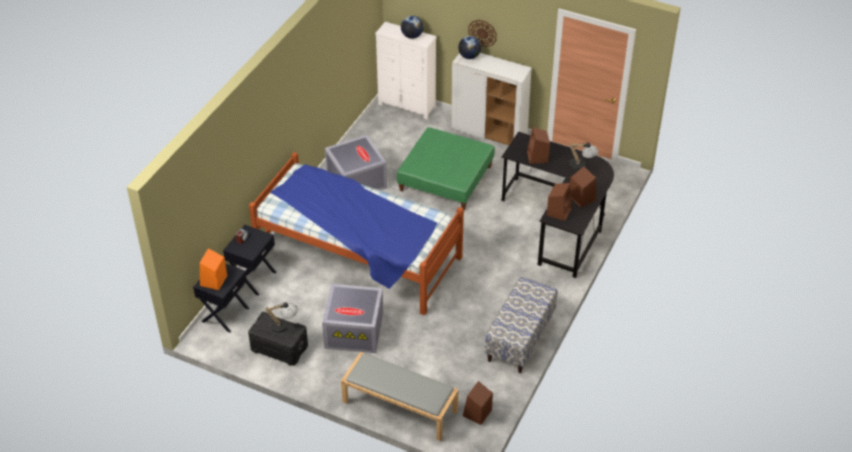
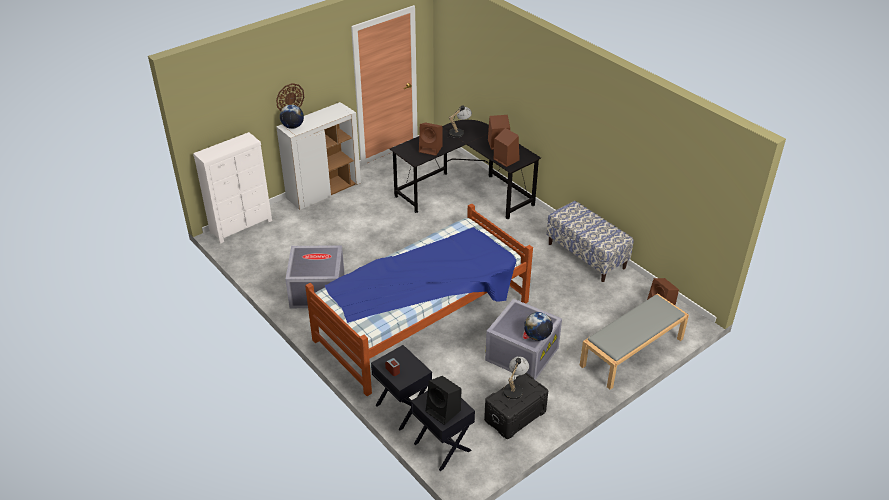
camera: 65 degrees left, 5 degrees down
(213, 281) = (444, 411): orange speaker -> black speaker
(412, 36) = (234, 144): globe -> globe (537, 336)
(446, 178) = (362, 234): green ottoman -> none

